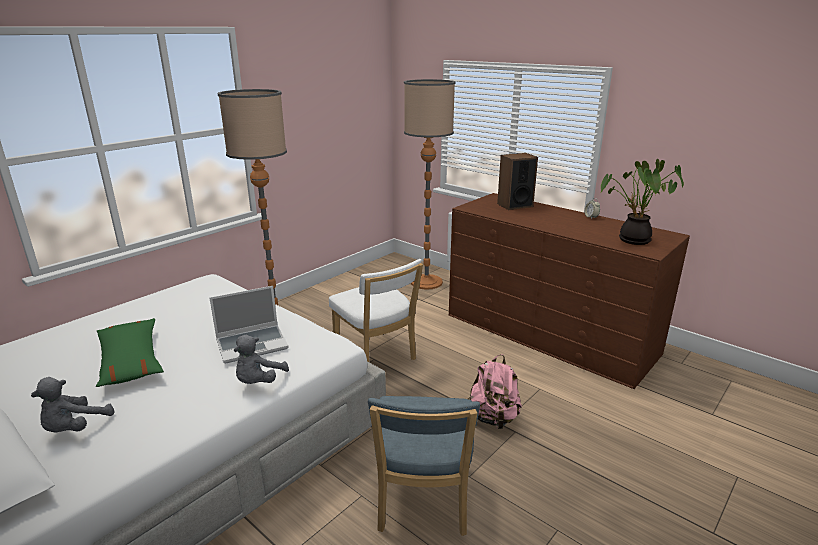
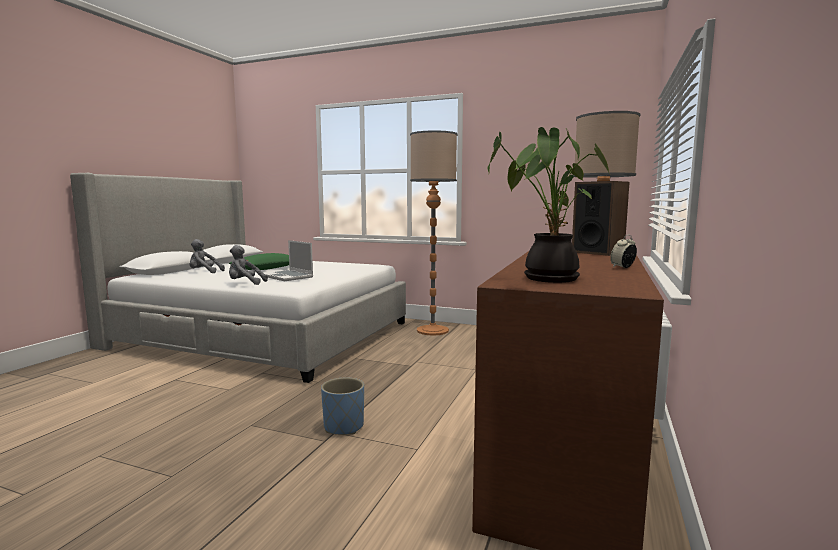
camera: 70 degrees right, 15 degrees down
(377, 356) = (415, 366): white chair -> none
(422, 502) = (219, 410): blue chair -> none
(493, 418) = (344, 427): pink backpack -> blue planter

